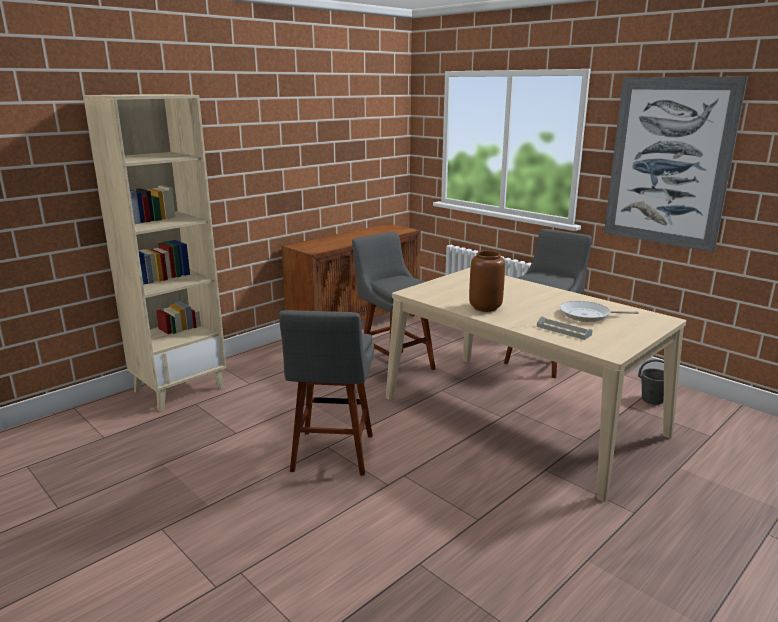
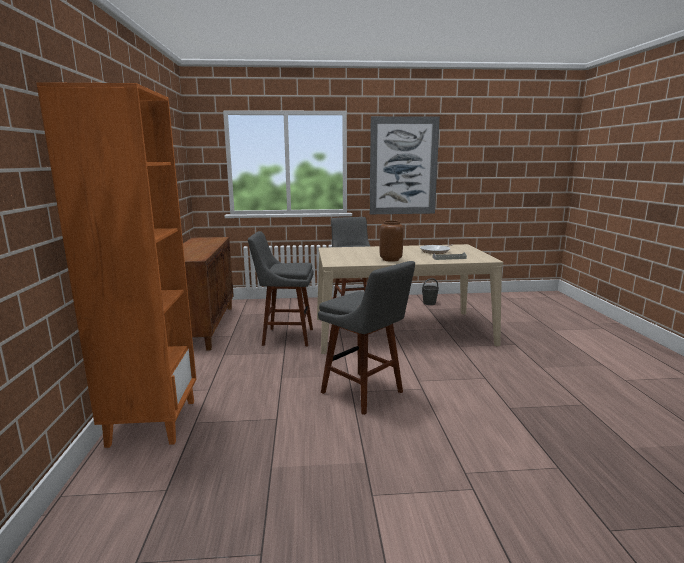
camera: 50 degrees left, 5 degrees down
(180, 389) = (152, 422): beige bookcase -> orange bookcase

